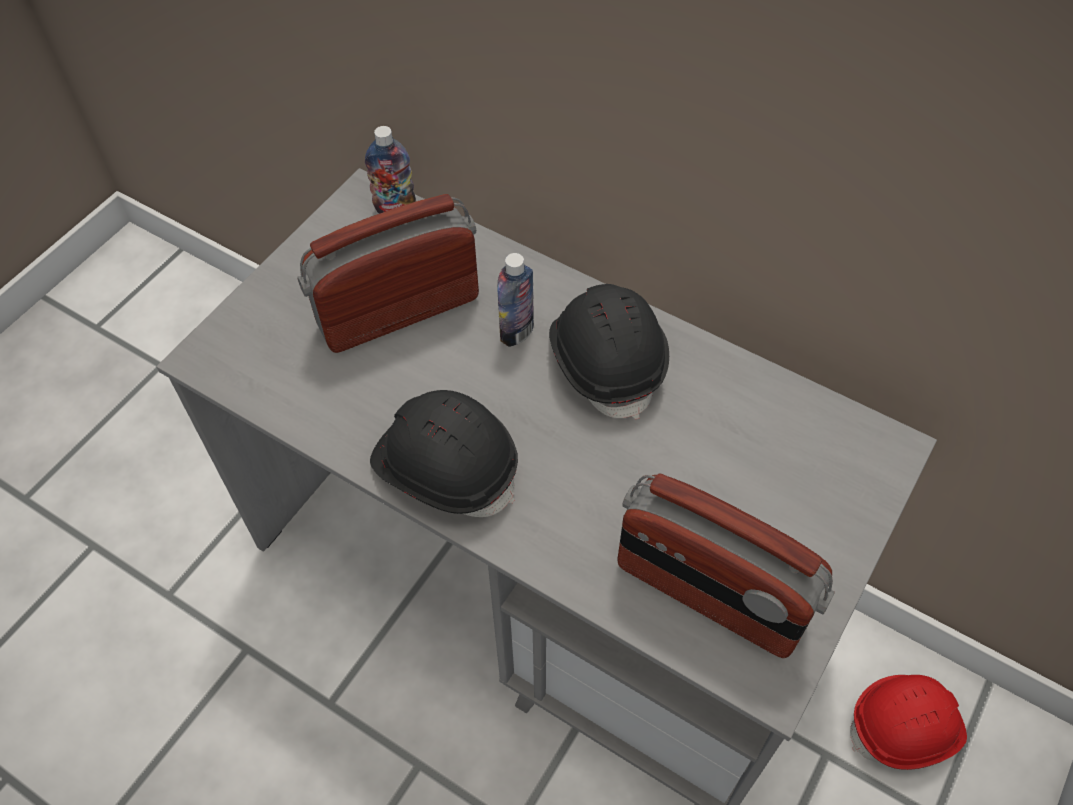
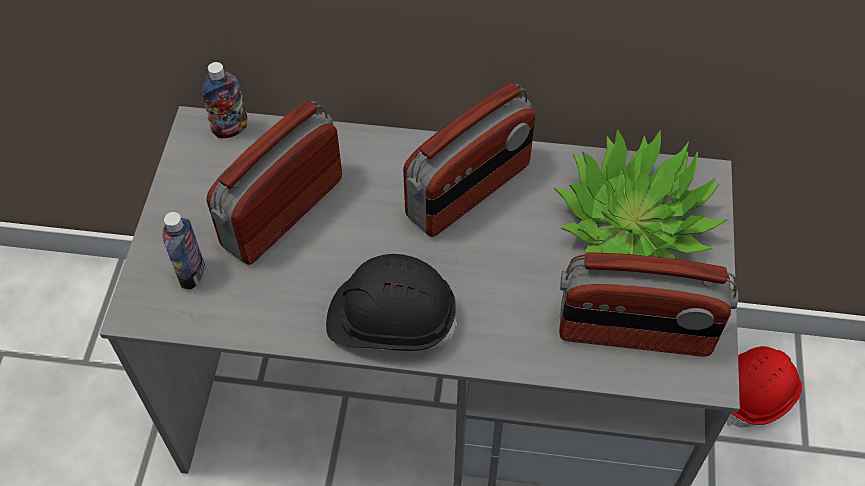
camera: 25 degrees left, 0 degrees up
(517, 332) = (387, 194): bottle -> bottle (192, 274)
(606, 362) = (469, 191): black hard hat -> radio
(776, 466) = (633, 222): none -> potted plant

